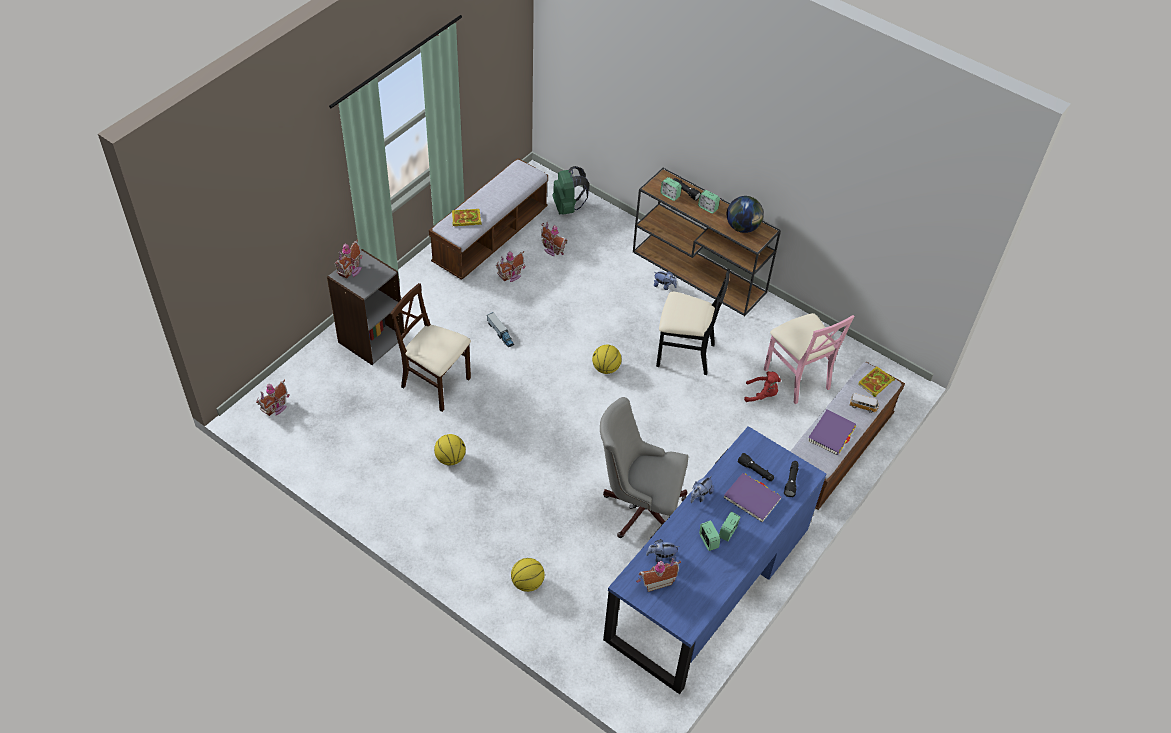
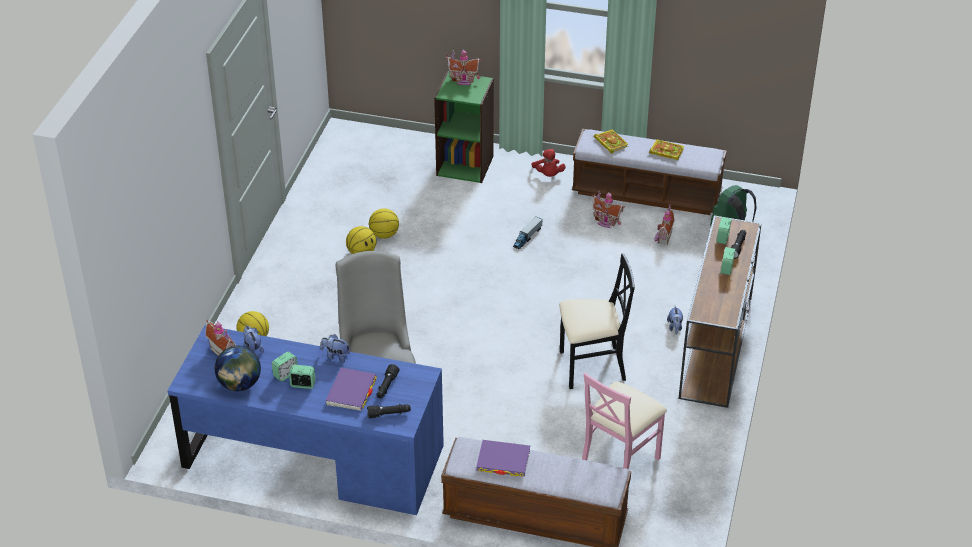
camera: 70 degrees right, 10 degrees down
(276, 408) = (355, 141): toy house -> none
(371, 339) = (465, 165): grey bookcase -> green bookcase
(436, 384) = (439, 218): beige chair -> none
(606, 368) = (532, 317): basketball -> basketball (384, 235)
(684, 353) = (591, 367): black chair -> black chair turned 90 degrees counterclockwise
(742, 227) = (718, 300): globe -> globe (239, 384)
(762, 394) = (575, 439): red plush toy -> red plush toy (548, 174)
(863, 406) = (558, 478): toy car -> none
(875, 383) = (598, 481): book -> book (665, 151)

